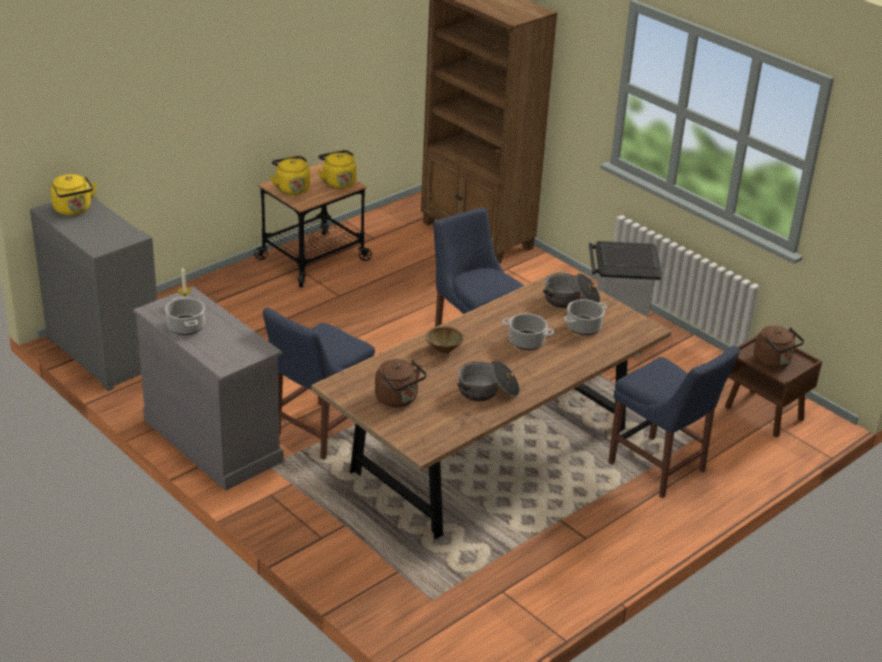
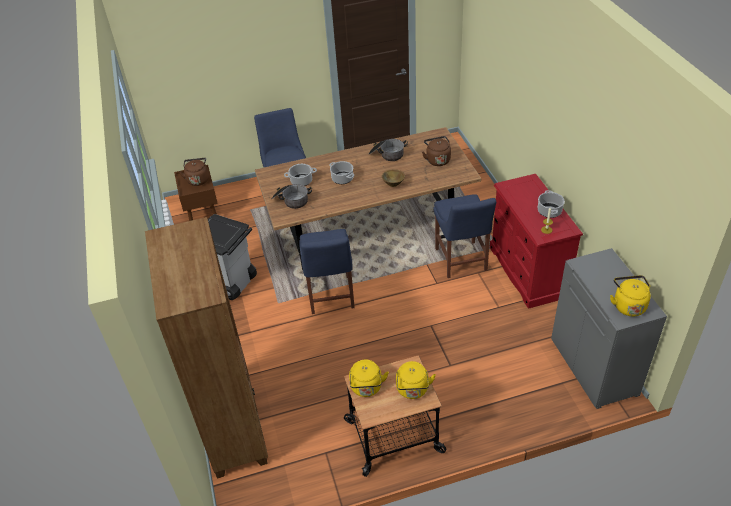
camera: 150 degrees left, 10 degrees up
(213, 440) = (527, 271): grey dresser -> red dresser
(318, 432) = (461, 261): blue chair -> blue chair turned 105 degrees clockwise

